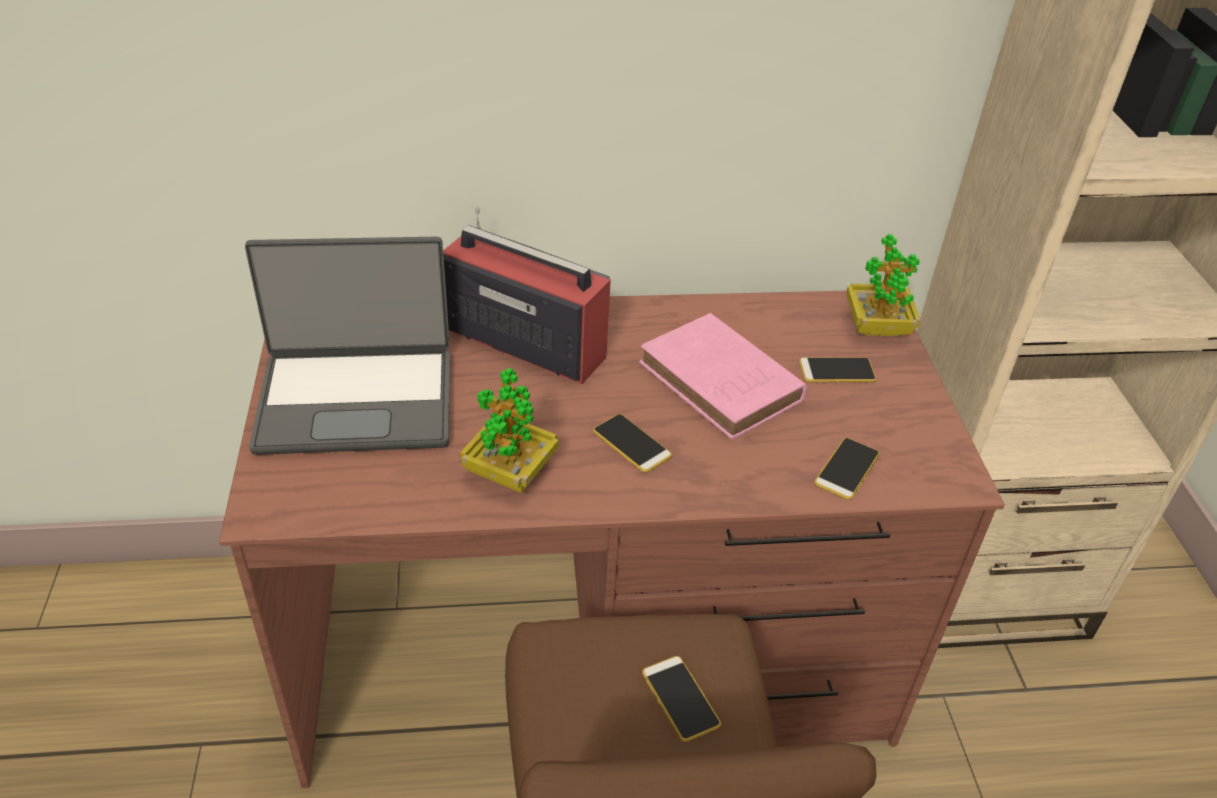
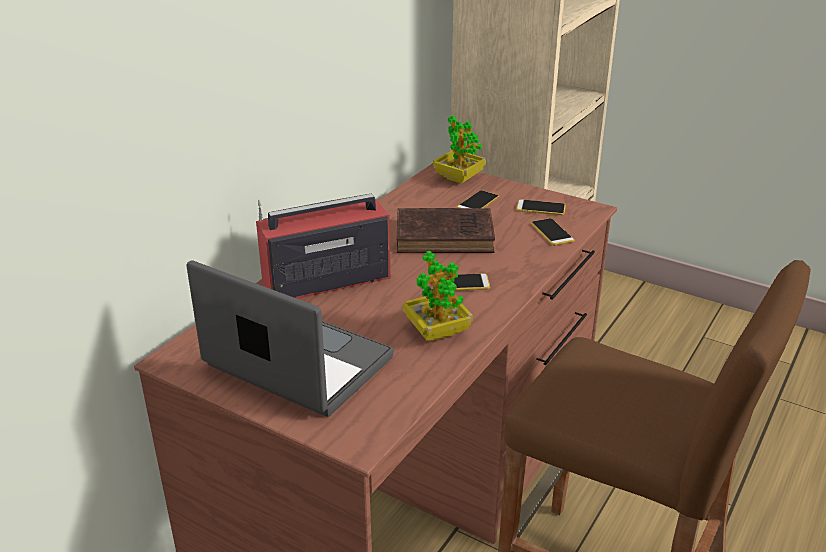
camera: 50 degrees left, 10 degrees down
(357, 400) = (296, 364): laptop -> laptop turned 90 degrees counterclockwise
(680, 698) = (621, 375): phone -> phone (540, 208)
(723, 384) = (447, 236): pink book -> brown book

